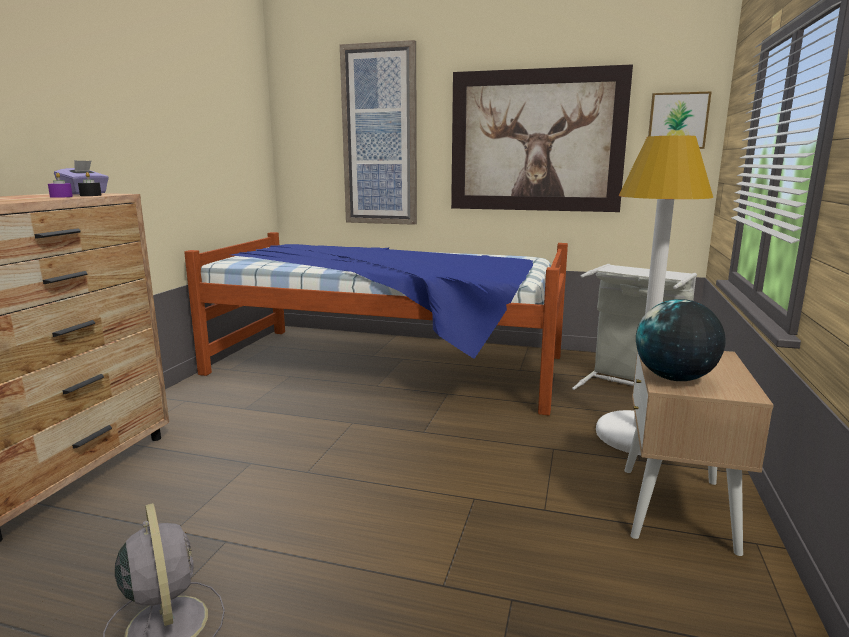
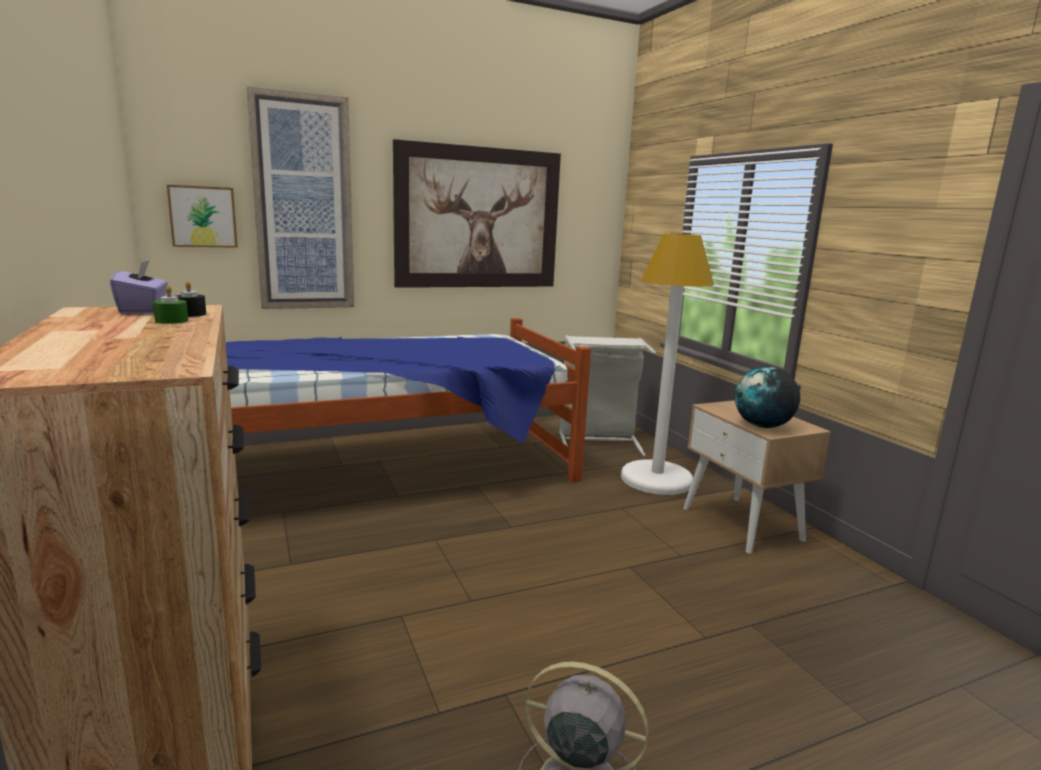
camera: 40 degrees left, 0 degrees up
(61, 196) = (171, 321): purple candle -> green candle
(677, 121) = (592, 206): picture -> picture (203, 216)

